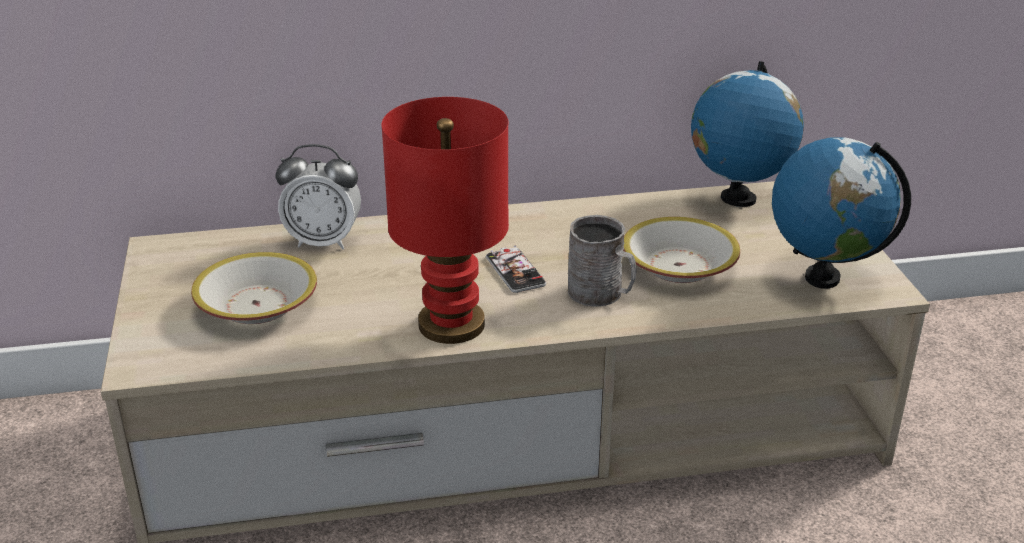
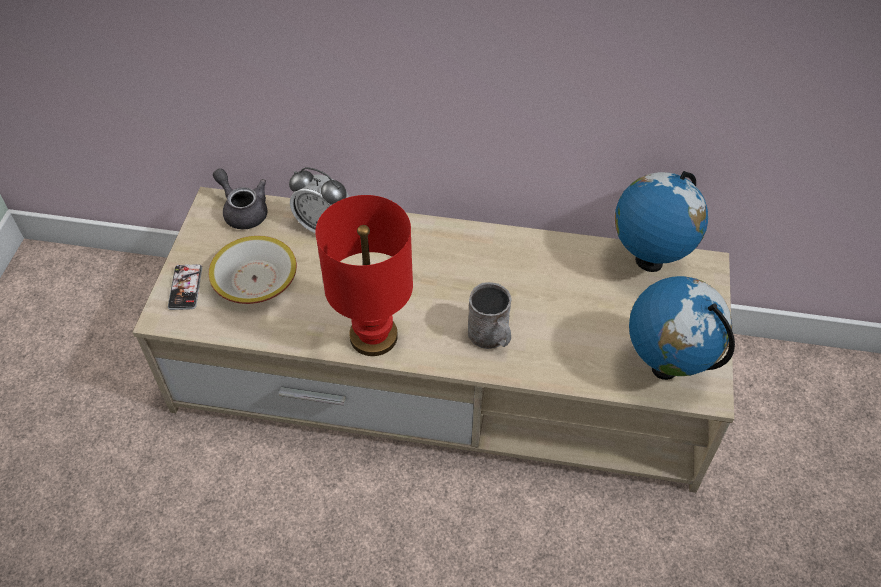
camera: 20 degrees right, 20 degrees up
(203, 247) = (243, 211): none -> grey teapot
(515, 271) = (442, 295): phone -> phone (185, 287)
(678, 266) = (562, 323): bowl -> none

